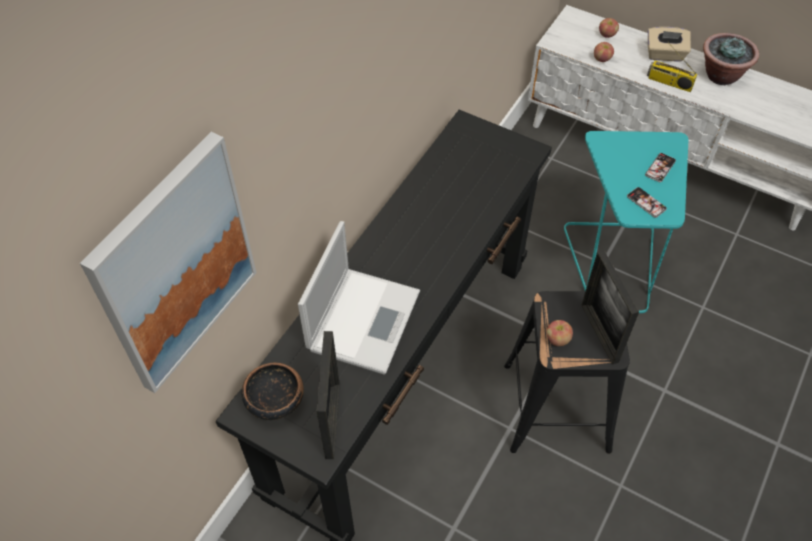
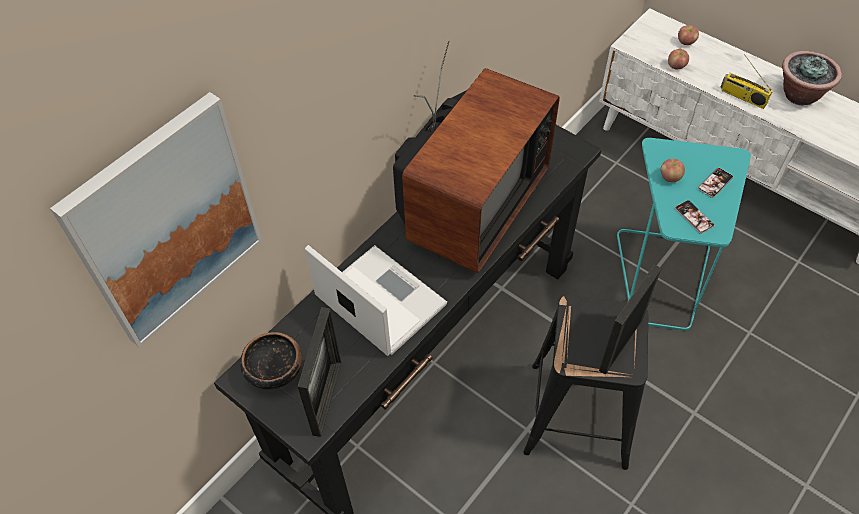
camera: 10 degrees right, 0 degrees up
(364, 318) = (378, 299): laptop -> laptop turned 75 degrees counterclockwise
(433, 216) = (467, 206): none -> television
(557, 339) = (575, 346): apple -> apple (670, 177)
(599, 333) = (620, 345): picture frame -> picture frame turned 45 degrees clockwise
(664, 55) = (743, 68): beige tissue box -> none

